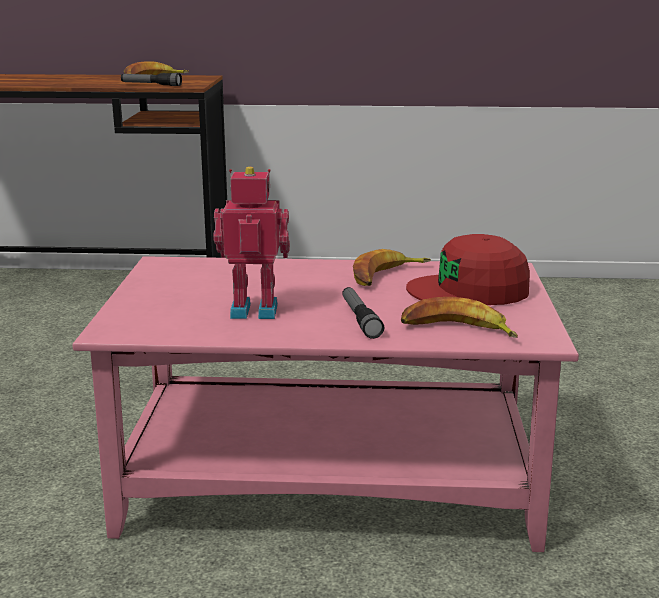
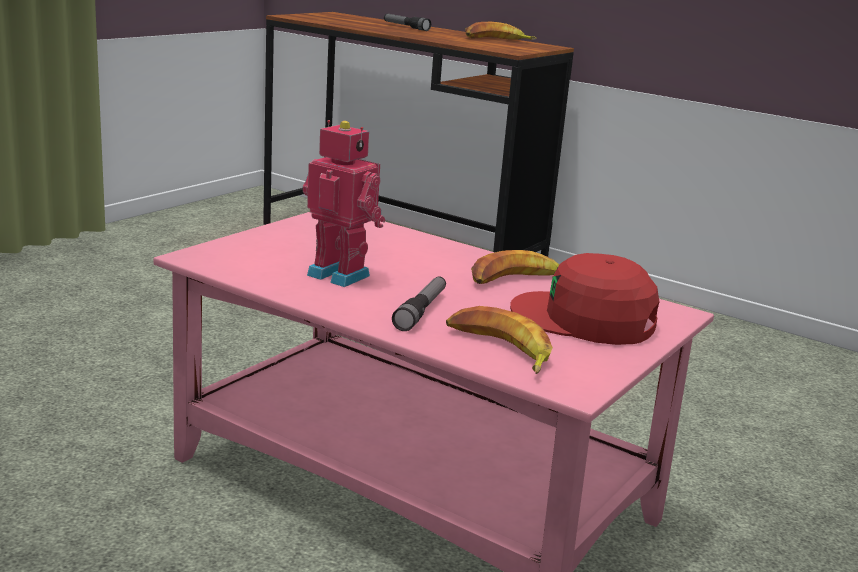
camera: 30 degrees right, 0 degrees up
(151, 85) = (476, 45): flashlight -> flashlight (405, 27)

